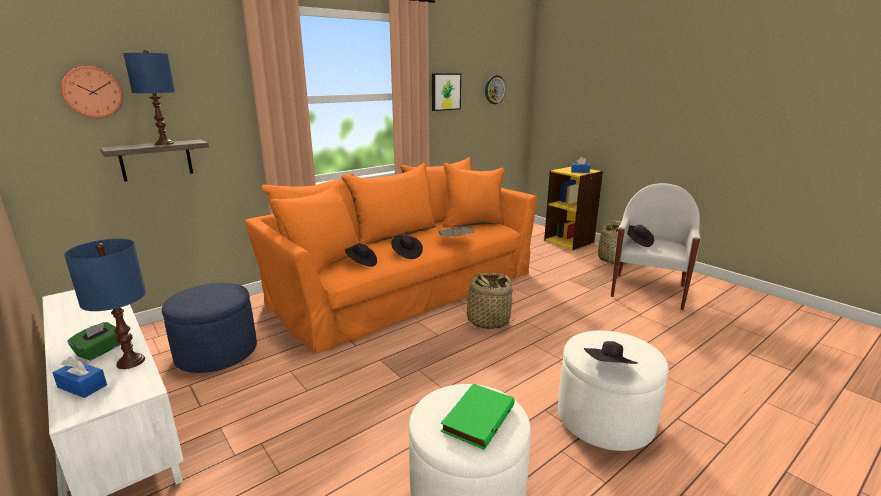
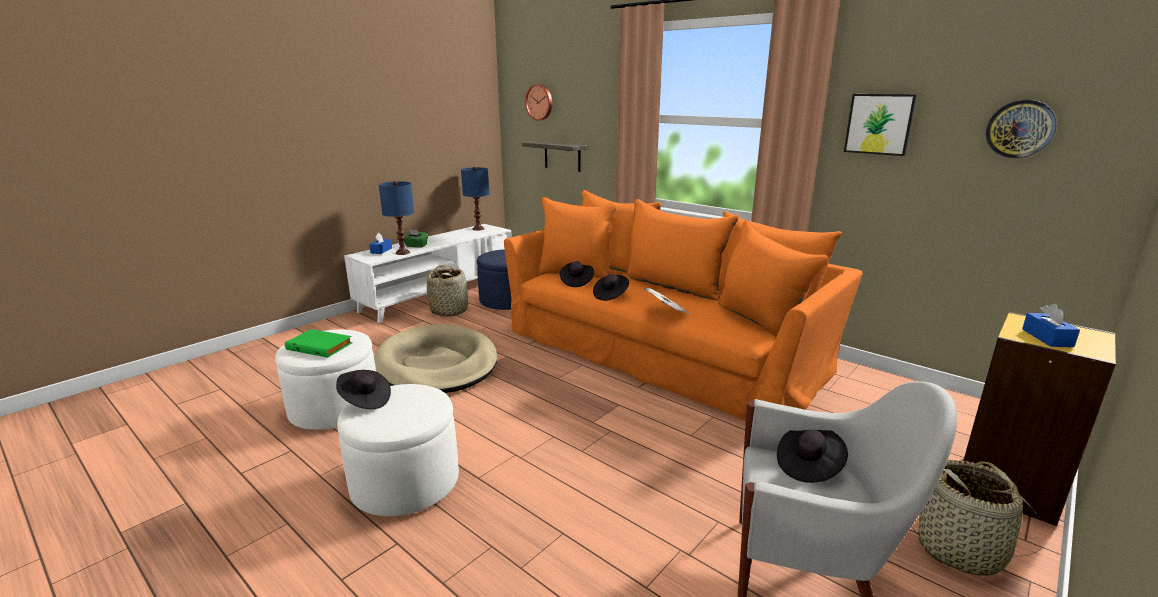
camera: 80 degrees right, 0 degrees up
(164, 143) = (558, 143): blue table lamp -> blue table lamp (478, 229)
(378, 408) = (437, 365): none -> beige dog bed
(488, 320) = (600, 405): basket -> basket (449, 310)

